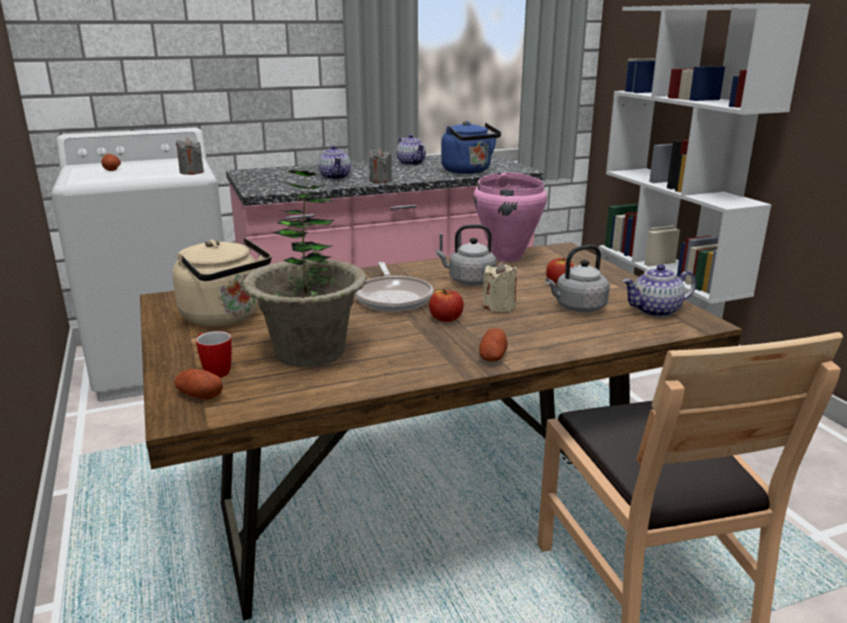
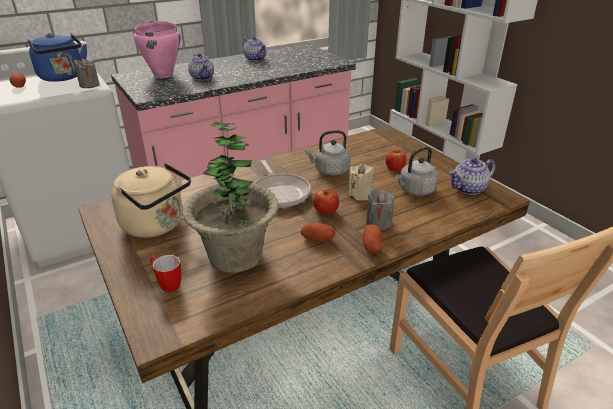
camera: 10 degrees left, 10 degrees up
(199, 396) = (164, 312): potato -> potato (317, 239)
(380, 180) = (238, 79): grey candle -> grey candle (378, 223)
(468, 171) = (301, 66): blue kettle -> blue kettle (63, 78)
(507, 257) = (349, 144): pink cooking pot -> pink cooking pot (164, 75)

